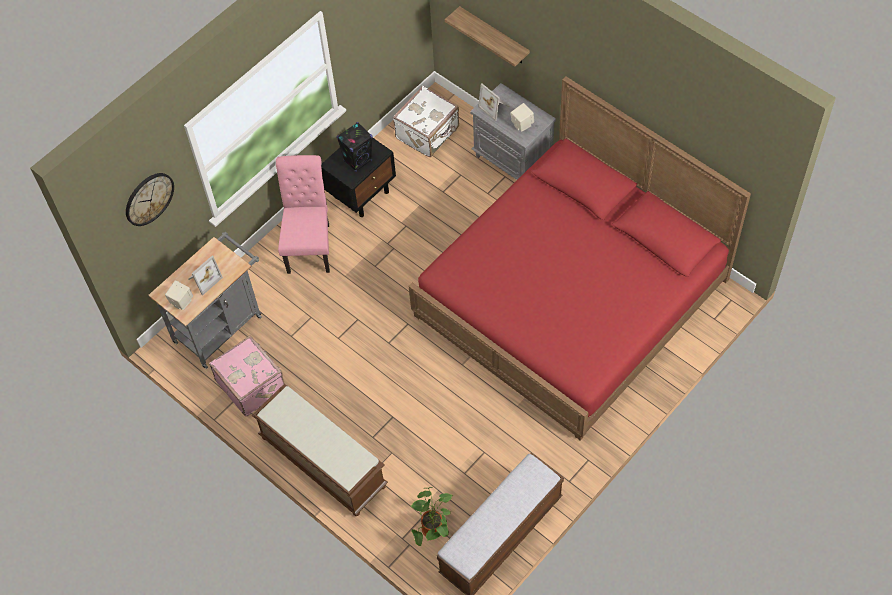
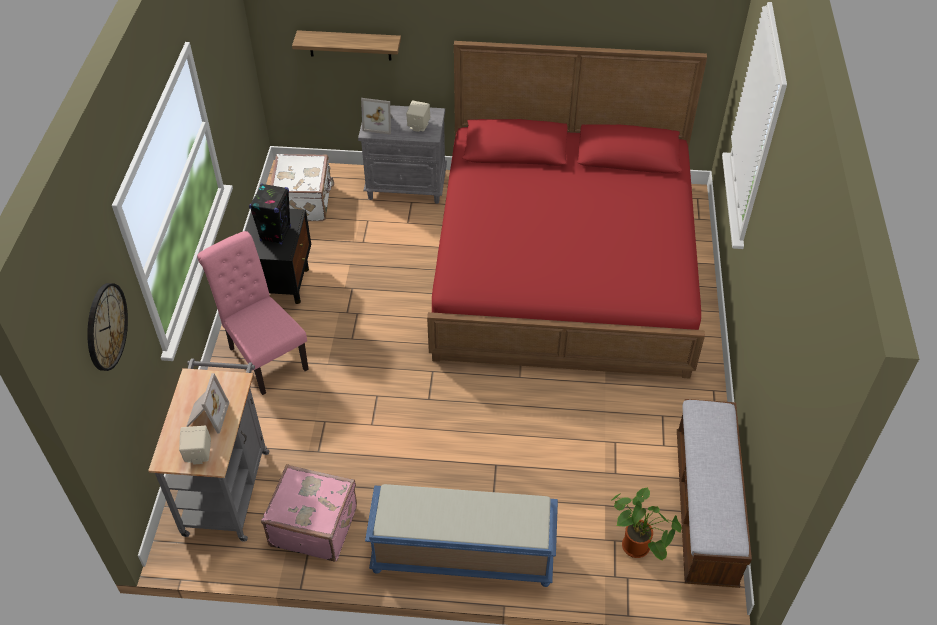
camera: 40 degrees left, 10 degrees down
(322, 462) = (461, 555): brown bench -> blue bench

